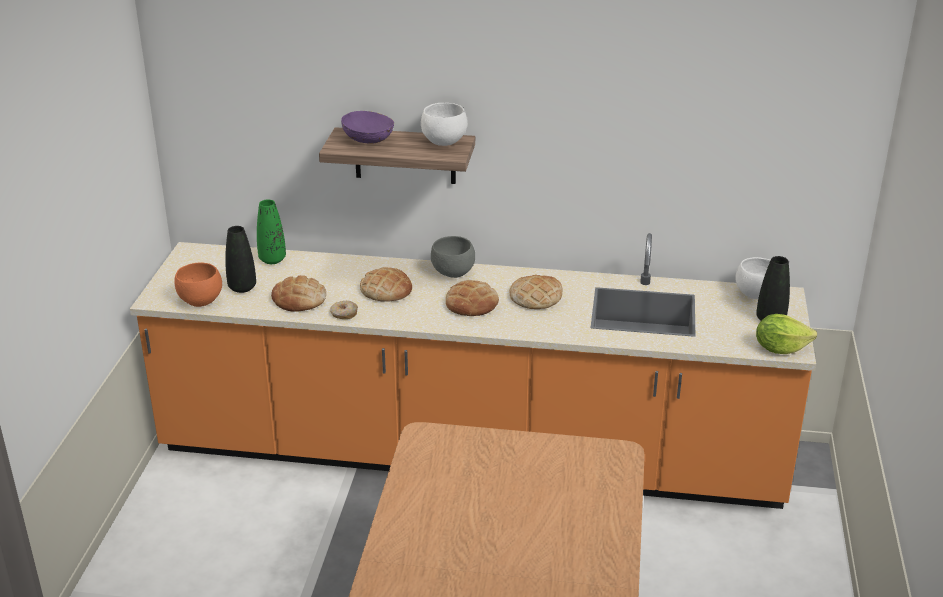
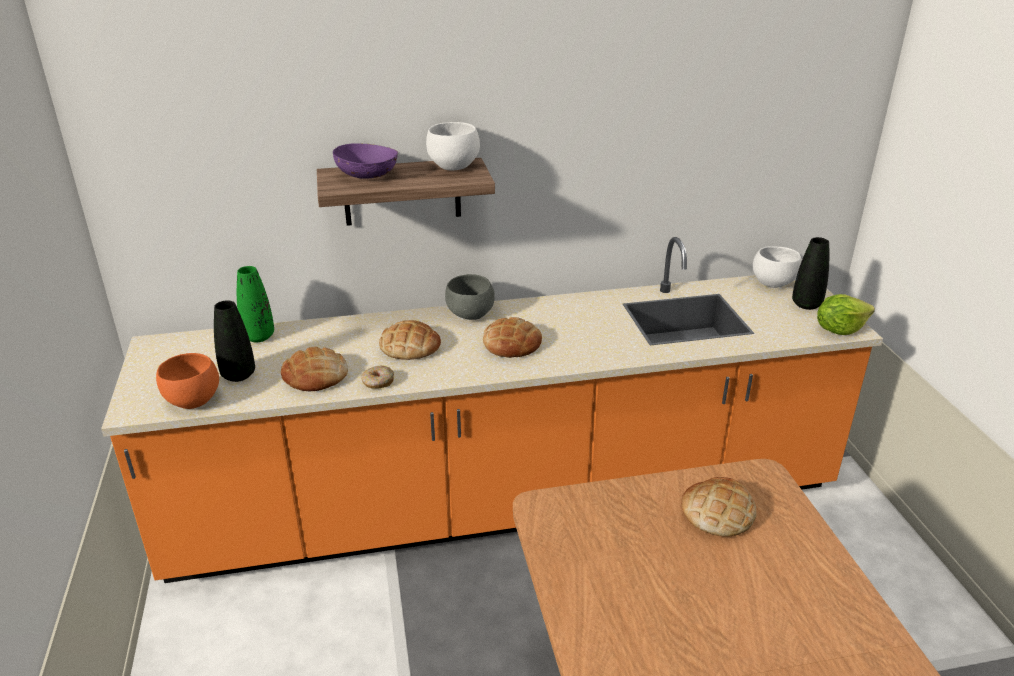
camera: 20 degrees left, 0 degrees up
(536, 297) = (572, 324): bread -> bread (717, 512)

